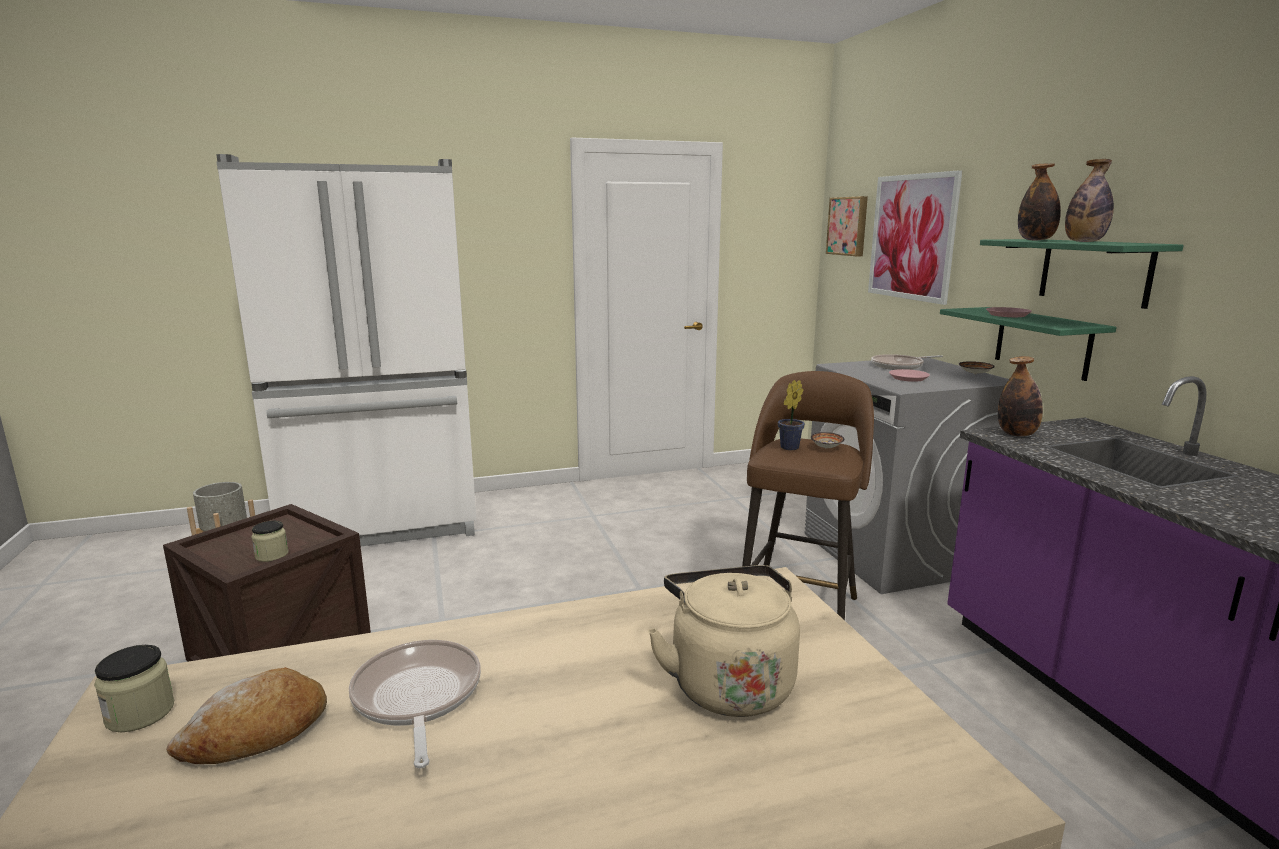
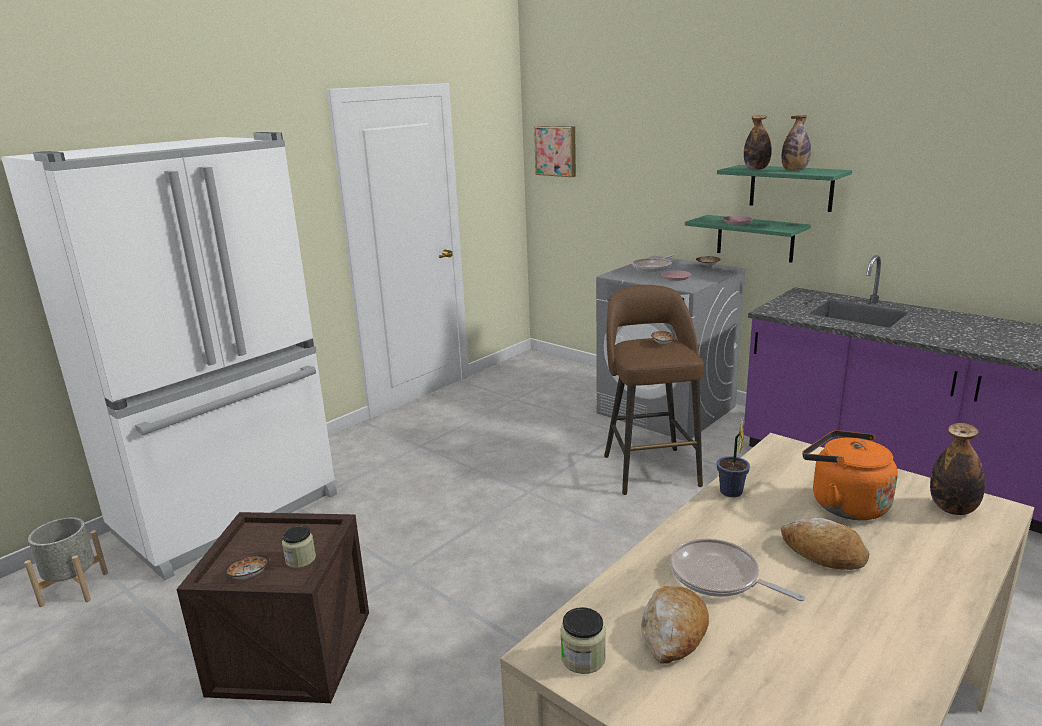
camera: 30 degrees left, 5 degrees up
(222, 554) = (249, 575): none -> bowl
(585, 729) = (823, 553): none -> bread
(728, 682) = (844, 504): beige kettle -> orange kettle
(787, 448) = (639, 350): potted plant -> potted plant (730, 493)
(912, 237) = (627, 161): picture -> none
(1017, 434) = (780, 308): bottle -> bottle (952, 509)

